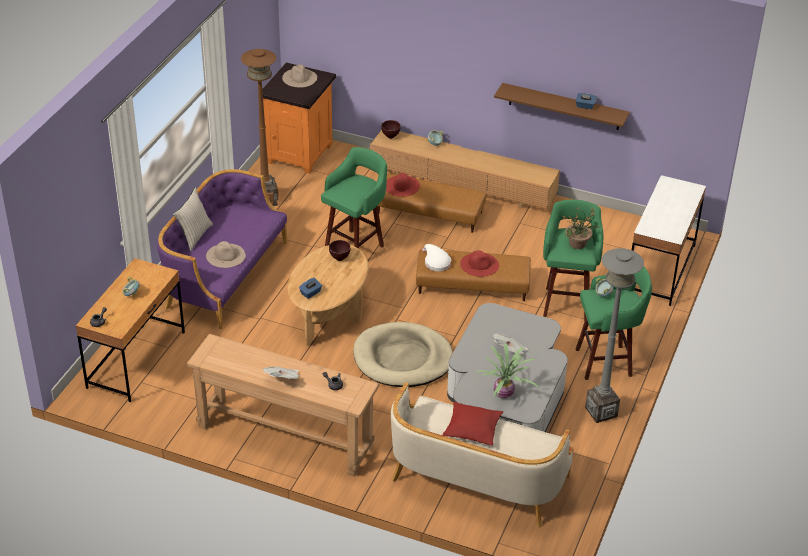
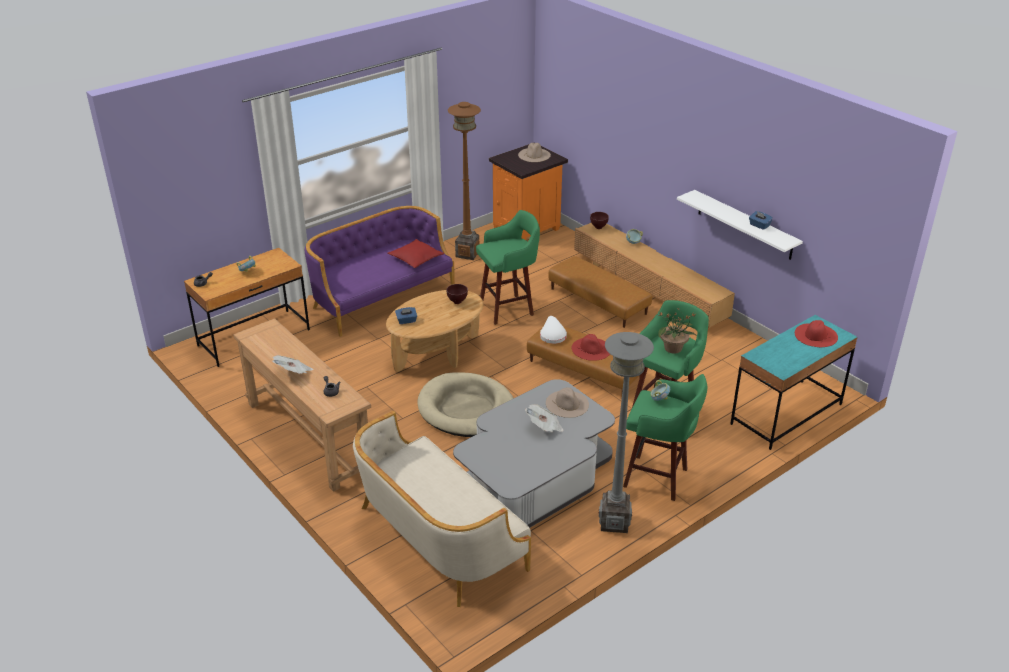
camera: 30 degrees right, 5 degrees down
(194, 236) = (361, 253): beige pillow -> none
(225, 255) = (370, 274): beige hat -> beige hat (567, 404)
(402, 185) = (578, 268): red hat -> red hat (816, 335)
(472, 429) = (441, 481): red pillow -> red pillow (416, 259)
(504, 395) = (503, 463): potted plant -> none
(564, 106) = (744, 225): brown shelf -> white shelf
(660, 270) = (786, 414): white desk -> turquoise desk

